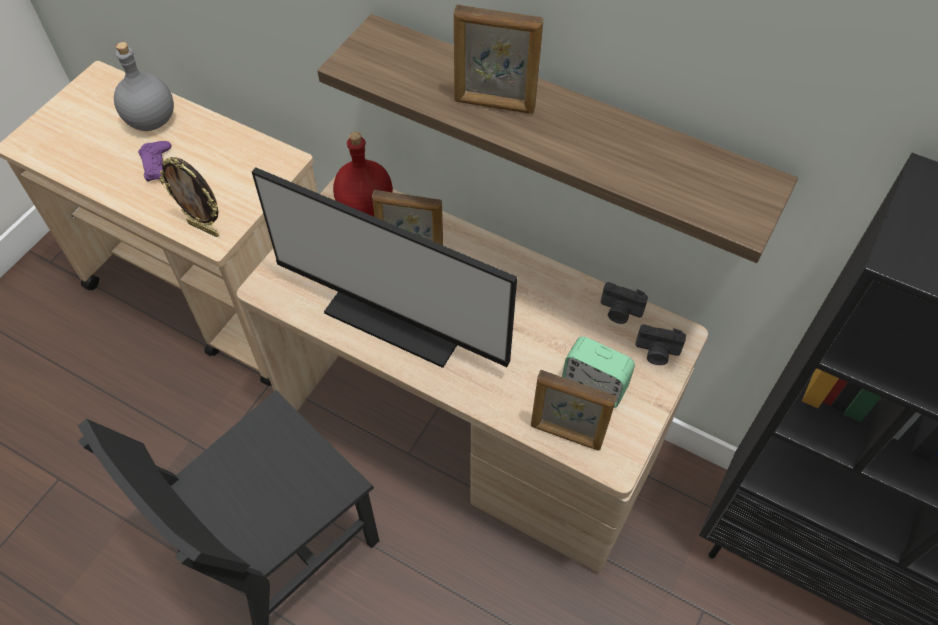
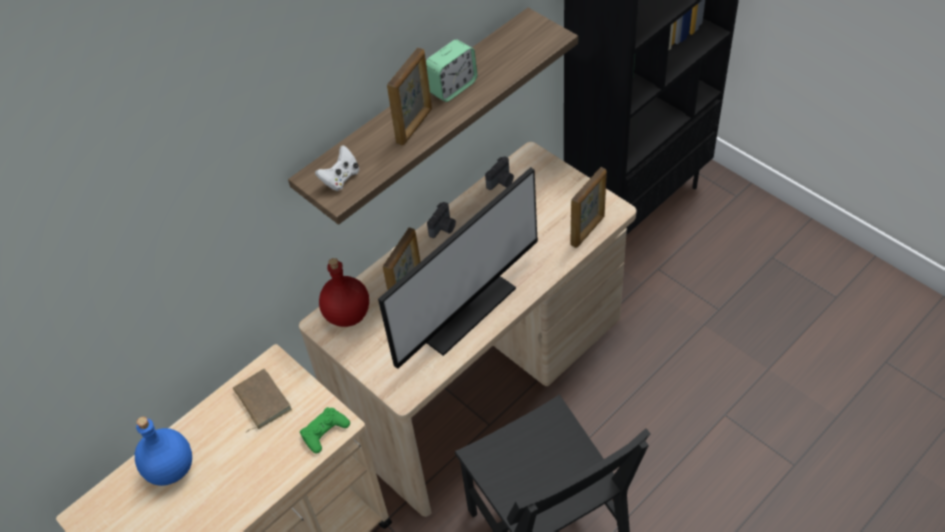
camera: 70 degrees left, 5 degrees down
(152, 120) = (171, 468): grey bottle -> blue bottle
(159, 165) = (233, 464): purple game controller -> none
(204, 228) = (325, 432): picture frame -> green game controller
(236, 165) = (260, 401): none -> brown book
(381, 58) = (341, 178): none -> white game controller
(594, 386) = (555, 208): alarm clock -> alarm clock (452, 87)
(657, 353) = (540, 170): camera -> camera (443, 228)

